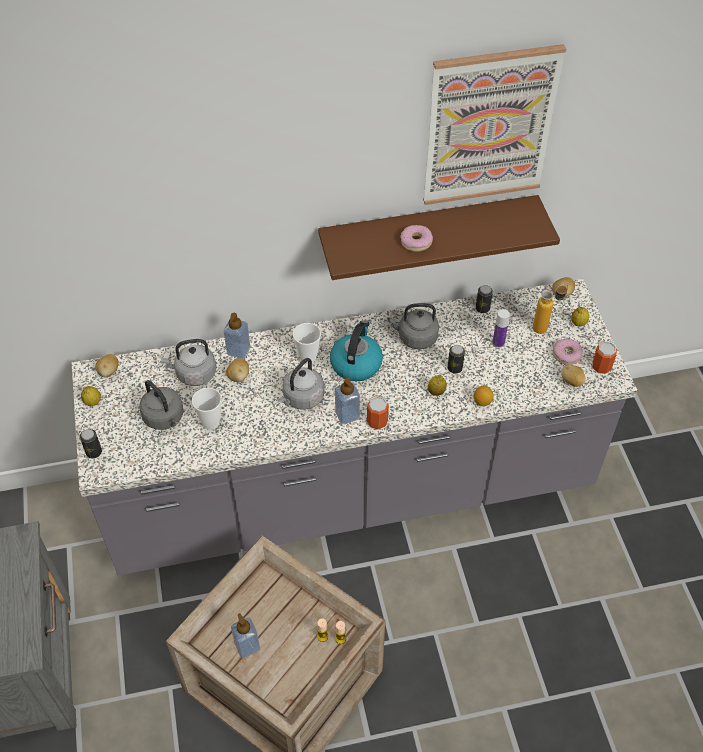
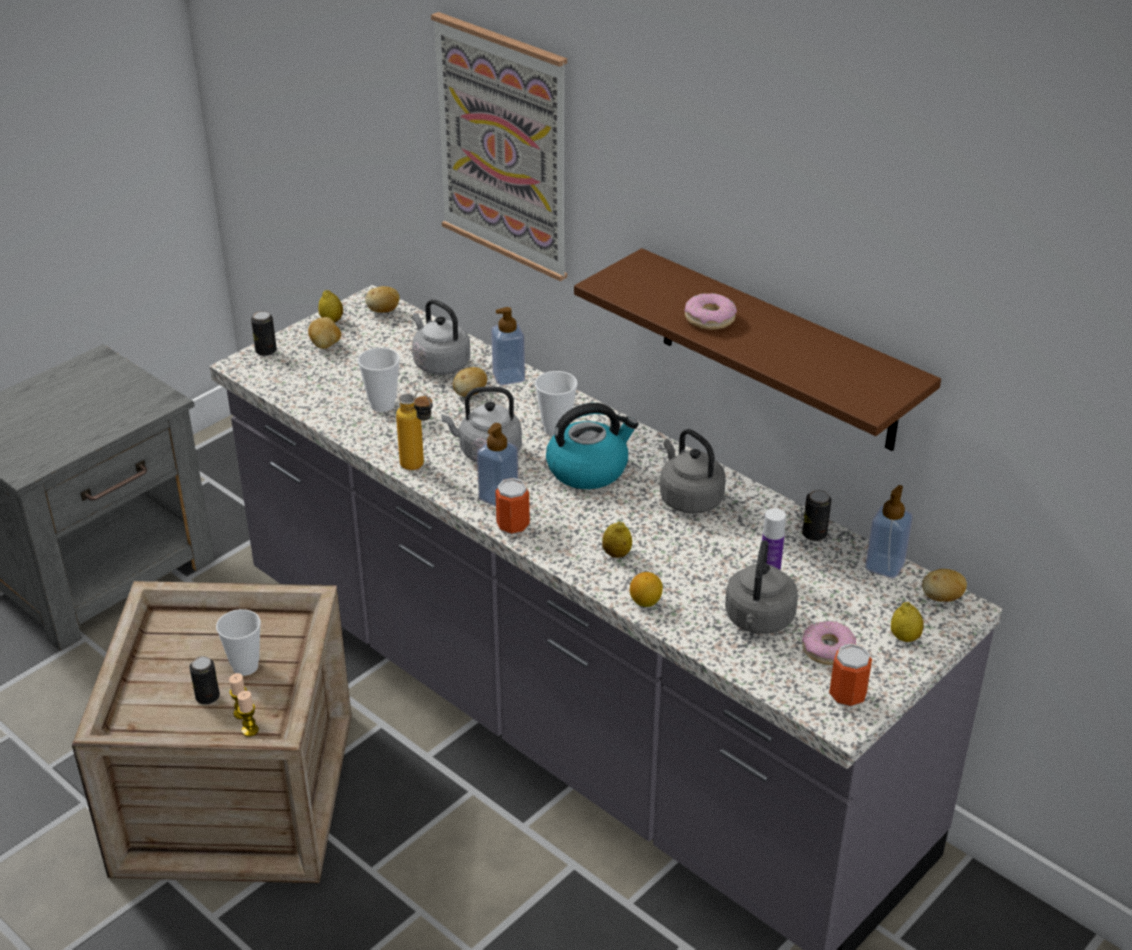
camera: 55 degrees right, 15 degrees down
(165, 418) = (357, 373): grey kettle -> grey kettle (758, 621)
(247, 646) = (181, 655): soap dispenser -> soap dispenser (884, 566)
(284, 616) = (245, 666): none -> cup
(454, 368) = (676, 553): can -> can (207, 697)
(489, 126) = (870, 194): picture -> picture (503, 146)
(545, 327) = (854, 607): bottle -> bottle (419, 468)
(571, 381) = (781, 675): potato -> potato (325, 345)

